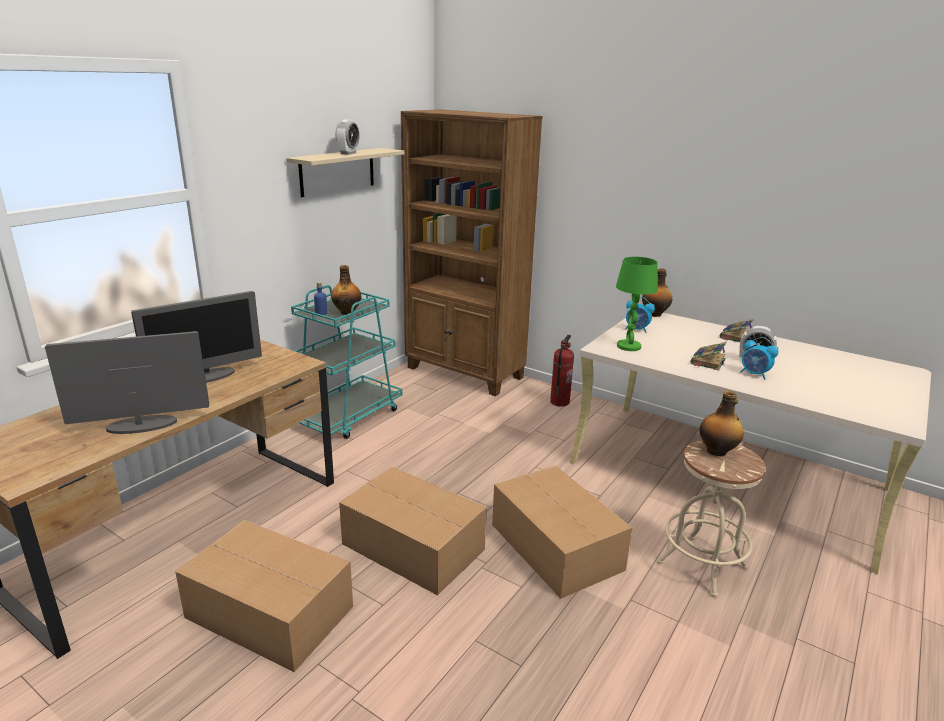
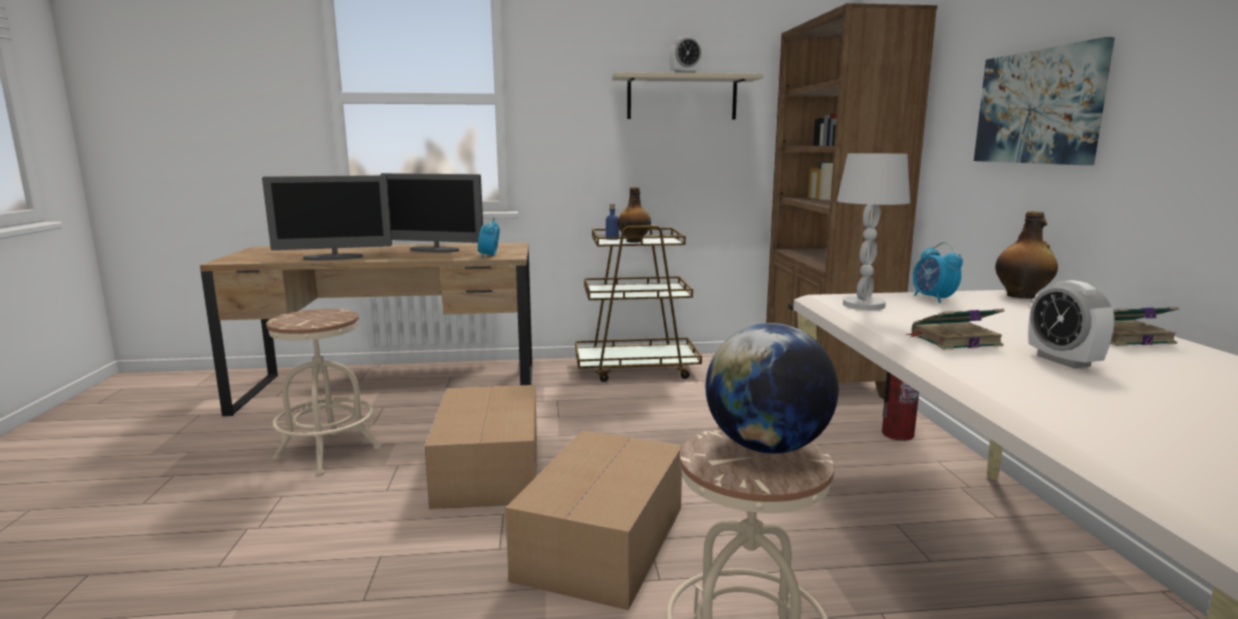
camera: 50 degrees right, 10 degrees down
(141, 425) = (334, 258): monitor -> monitor turned 135 degrees clockwise
(271, 613) = (328, 453): cardboard box -> beige stool
(348, 416) = (636, 369): turquoise cart -> brown cart
(629, 346) = (863, 305): green table lamp -> white table lamp
(638, 202) = (1039, 107): none -> picture
(717, 451) = (767, 447): bottle -> globe
(754, 374) = (1008, 368): alarm clock -> alarm clock (489, 256)

